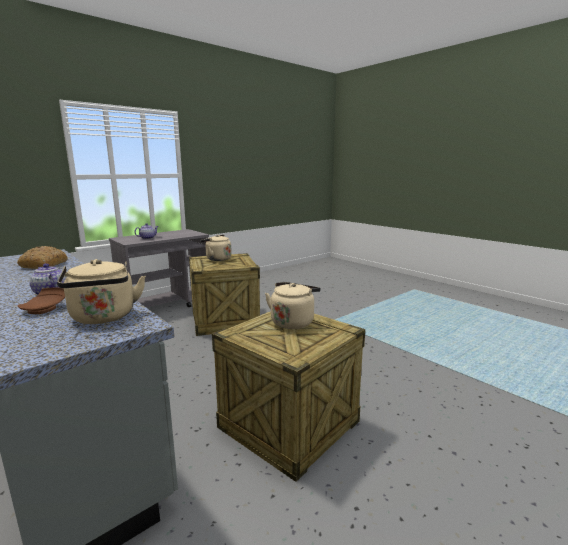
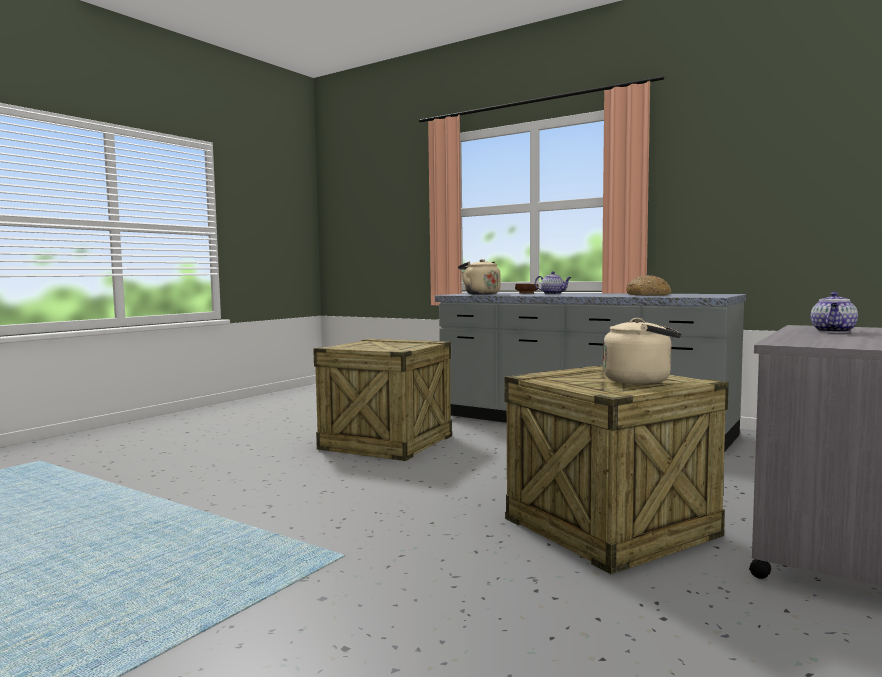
camera: 165 degrees right, 10 degrees down
(293, 322) = (384, 346): beige kettle -> none

